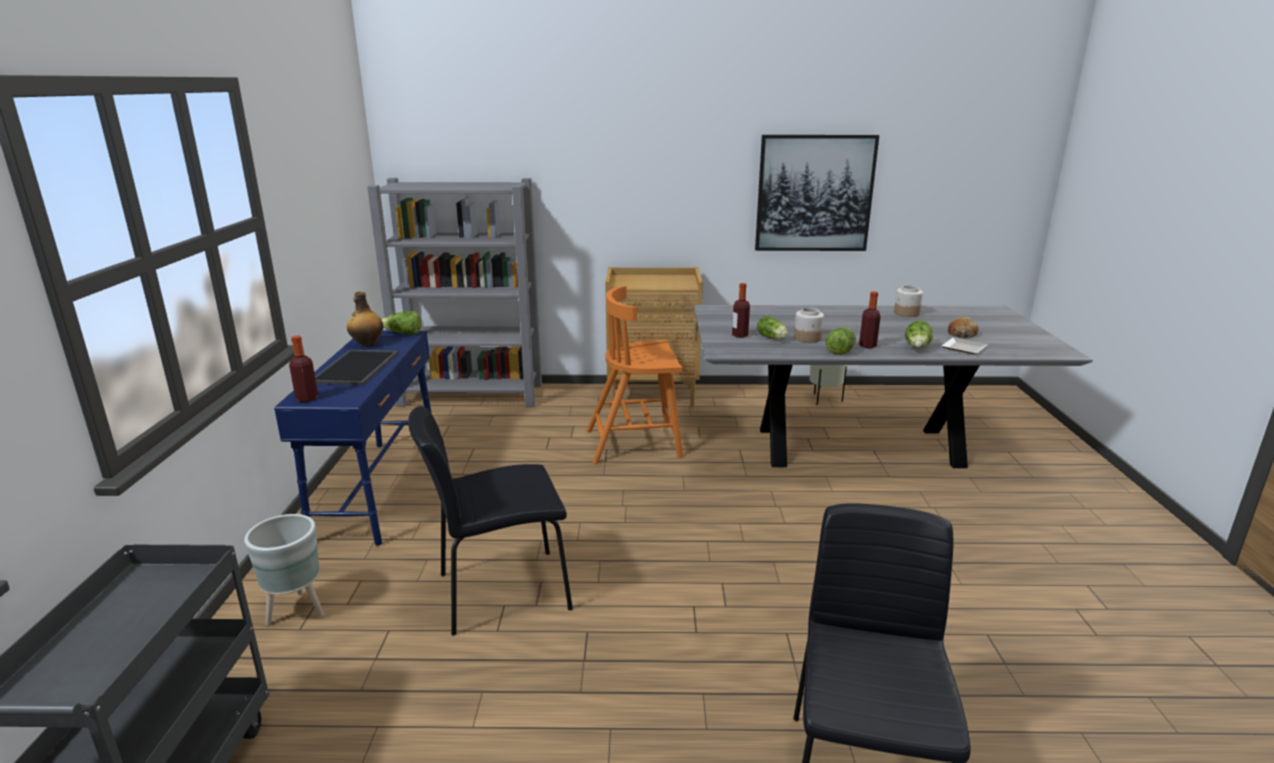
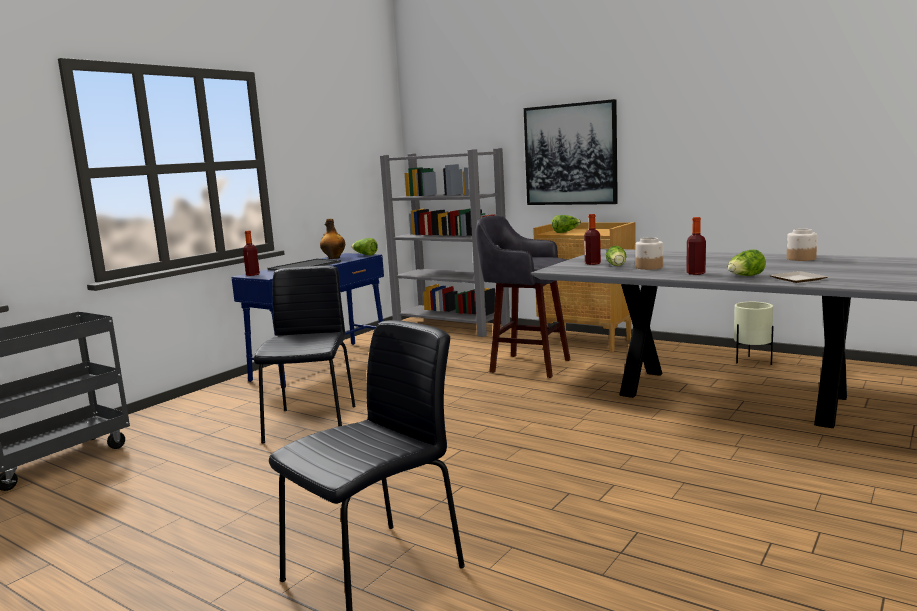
camera: 35 degrees right, 10 degrees down
(298, 610) = (204, 407): grey planter -> none
(498, 592) = (312, 422): black chair -> black chair turned 75 degrees clockwise
(635, 443) = (526, 366): orange chair -> grey stool
(814, 193) = (748, 148): picture -> picture (570, 154)
(840, 350) = (660, 274): lettuce -> lettuce (566, 232)
(961, 334) = (825, 272): bread -> none

